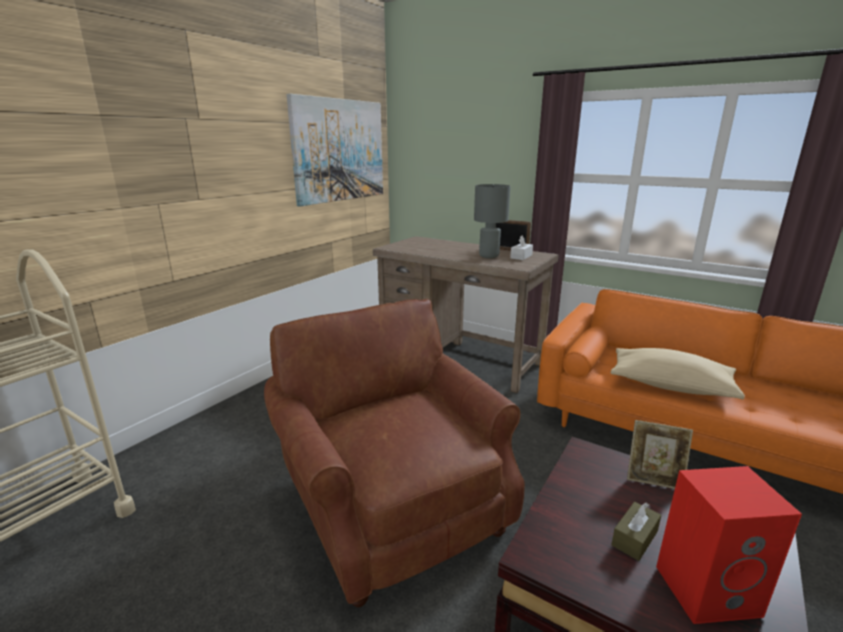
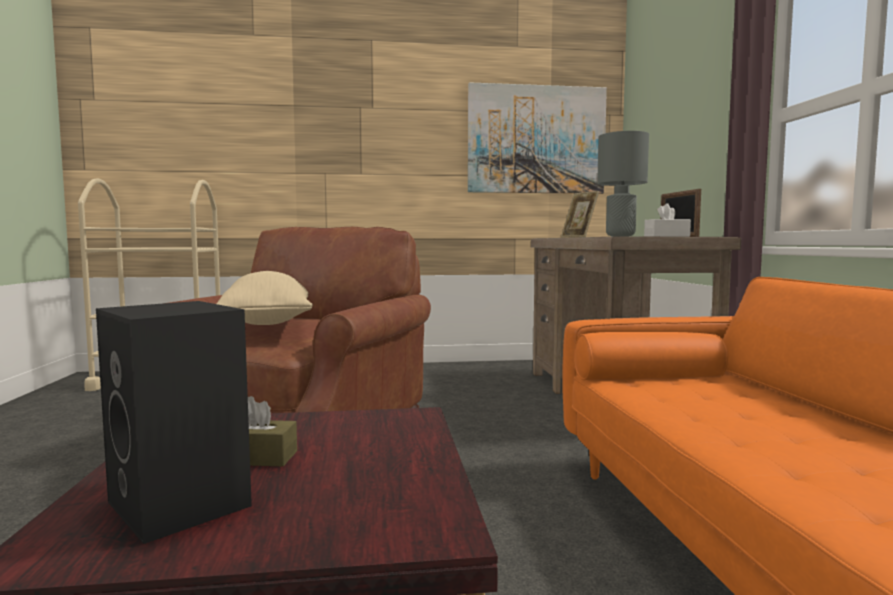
camera: 50 degrees right, 15 degrees down
(654, 479) = (410, 452): picture frame -> picture frame (578, 237)
(670, 386) = (706, 416): beige pillow -> beige pillow (269, 322)
(707, 589) = (183, 504): red speaker -> black speaker

